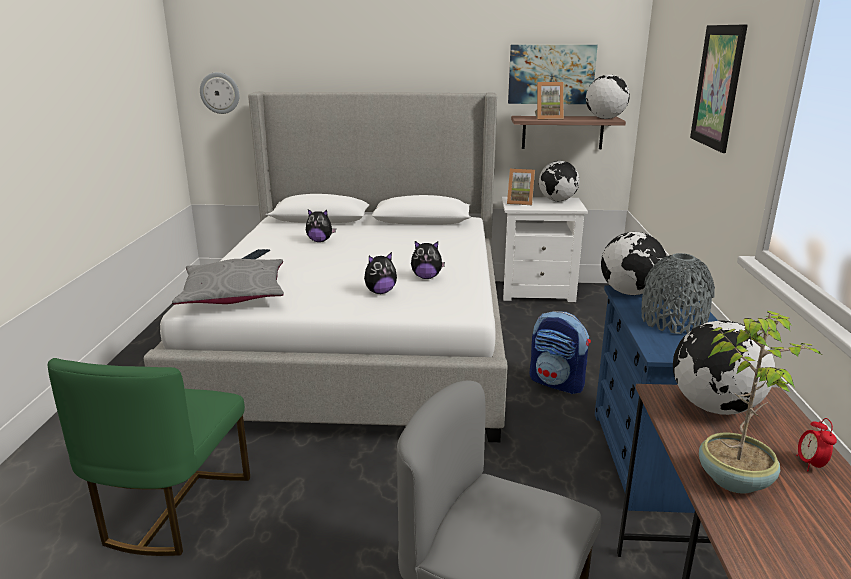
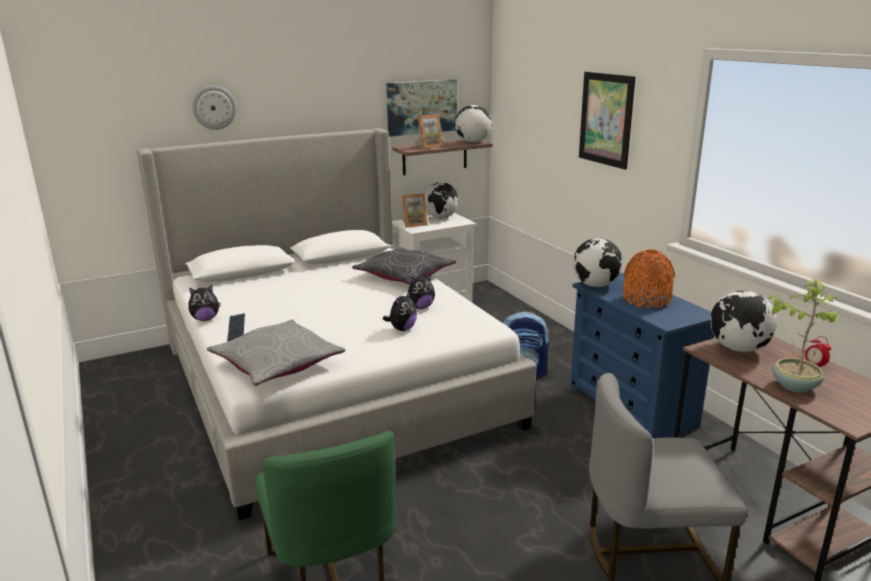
camera: 30 degrees left, 0 degrees up
(220, 93) = (89, 153): wall clock -> wall clock (214, 107)
(320, 241) = (276, 295): plush toy -> plush toy (205, 319)
(455, 247) = (405, 275): none -> grey pillow
(673, 321) = (646, 300): grey vase -> orange vase

